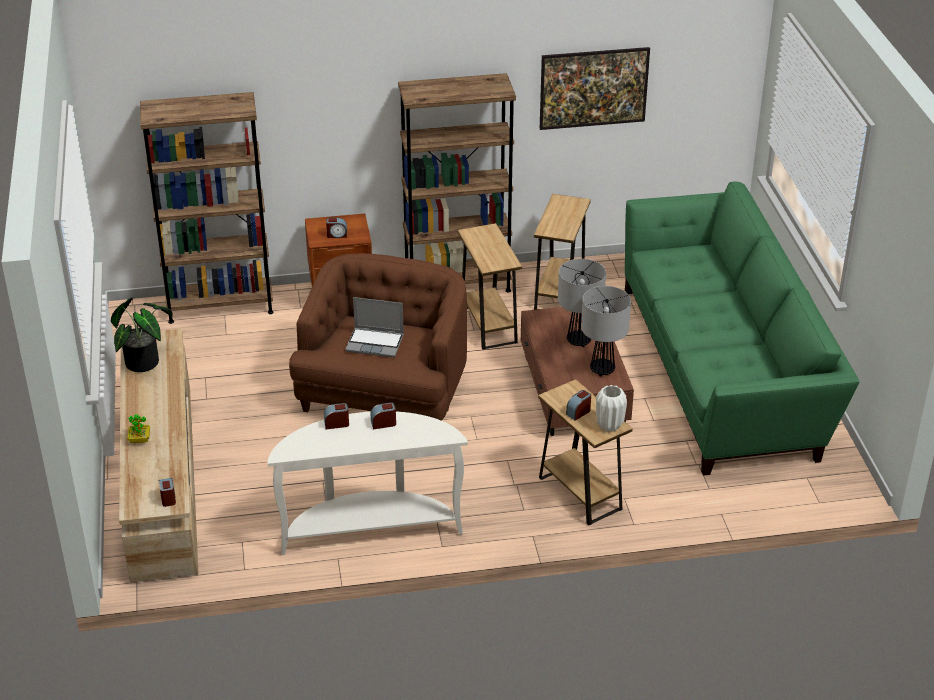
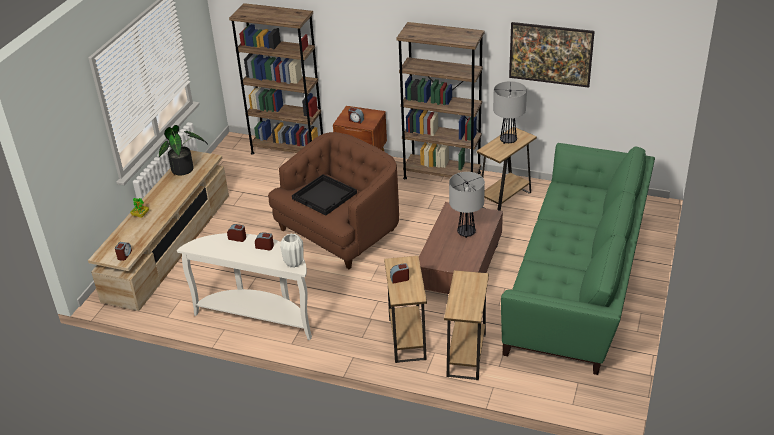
camera: 30 degrees right, 0 degrees up
(375, 343) = (325, 196): laptop -> black tray
(488, 325) = (439, 208): brown side table -> brown side table (466, 355)
(601, 369) = (465, 257): table lamp -> table lamp (508, 140)
(609, 425) = (412, 294): white vase -> white vase (293, 263)

